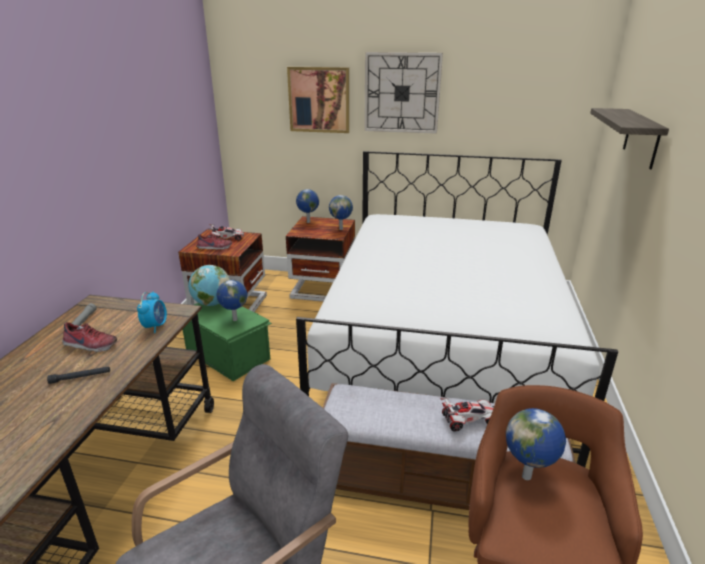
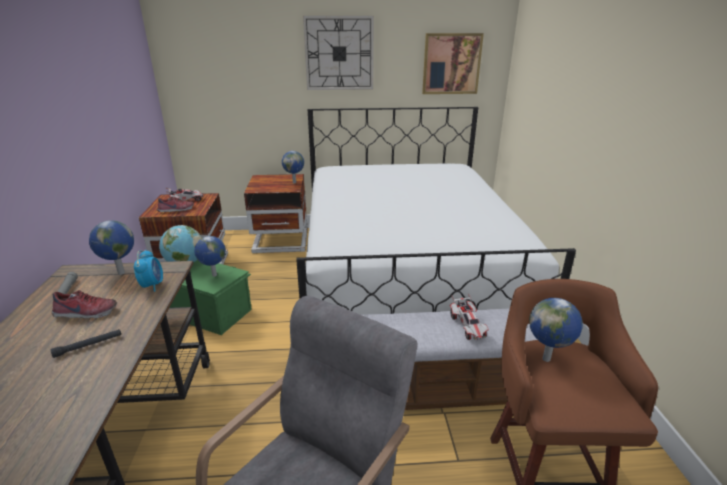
camera: 15 degrees left, 0 degrees up
(308, 222) = (260, 179): globe -> globe (120, 273)
(319, 100) = (261, 62): picture -> picture (451, 64)
(468, 420) = (468, 326): toy car -> toy car turned 105 degrees clockwise
(641, 138) = (553, 80): shelf -> none

